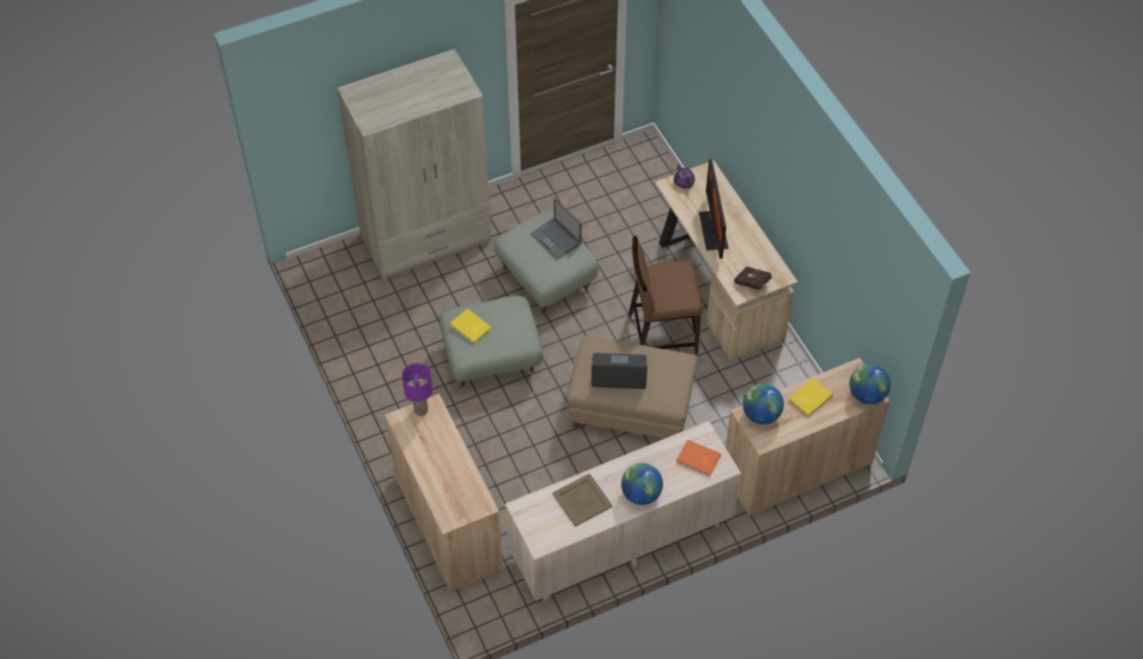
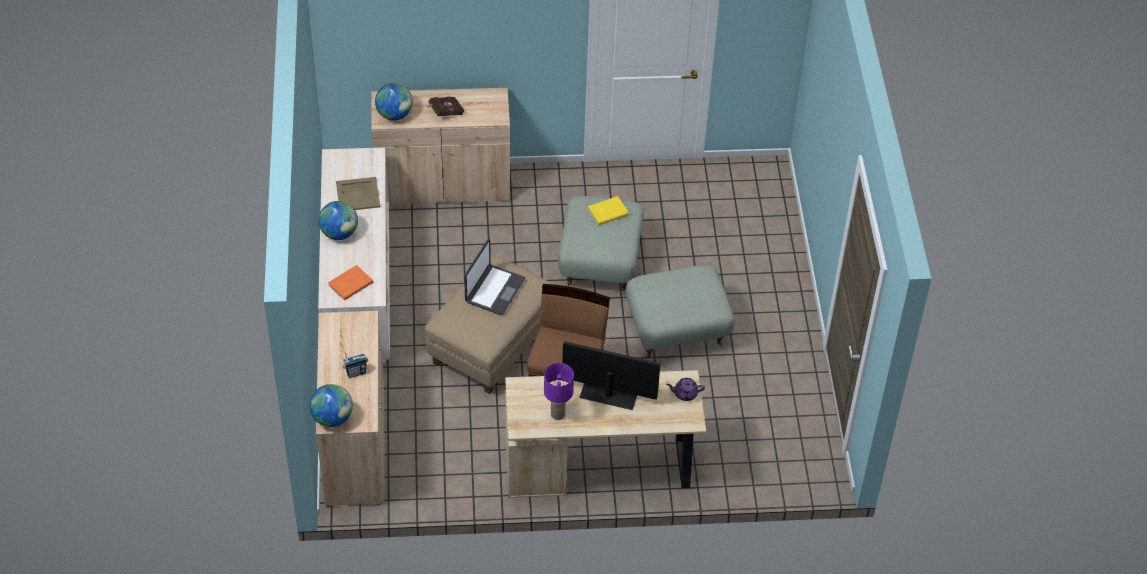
camera: 110 degrees right, 5 degrees down
(421, 410) = (498, 109): purple table lamp -> purple table lamp (557, 414)
(426, 239) = (769, 256): beige wardrobe -> none
(556, 239) = (685, 304): laptop -> none
(753, 284) = (523, 400): red book -> red book (444, 113)
(761, 415) = (359, 330): globe -> globe (394, 115)
(809, 398) = (356, 372): yellow book -> radio

